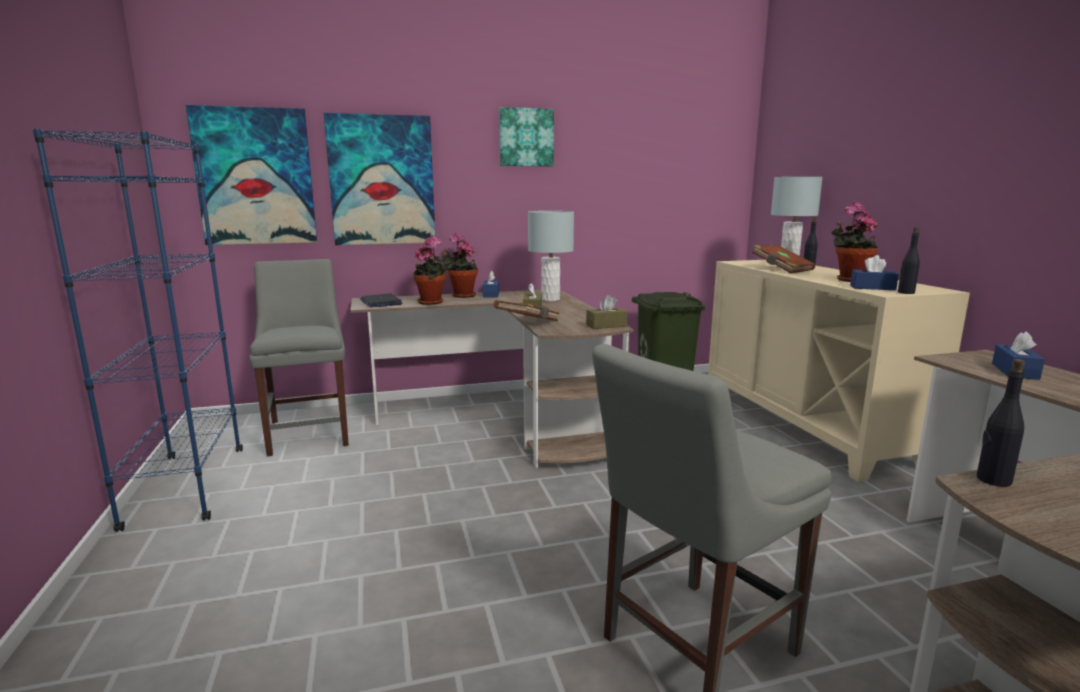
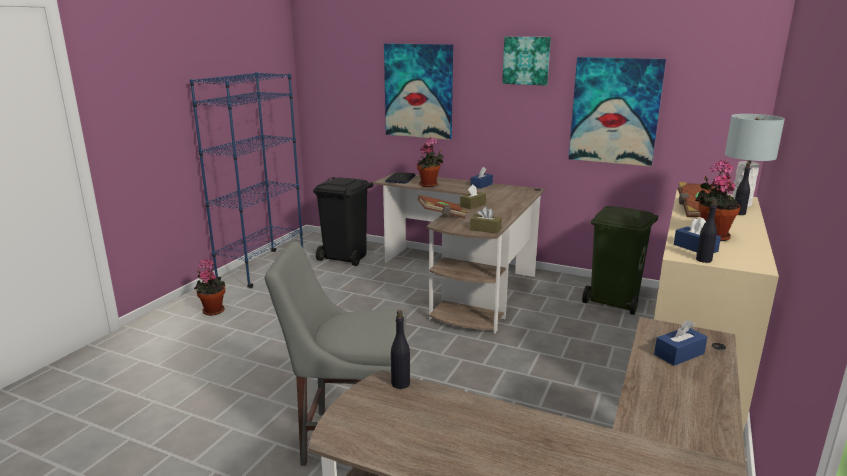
camera: 40 degrees right, 5 degrees up
(255, 177) = (346, 85): picture -> picture (615, 111)
(310, 433) = (346, 257): grey chair -> black trash can
(461, 296) = (460, 182): potted plant -> potted plant (212, 310)
(550, 299) = (510, 198): grey table lamp -> none

